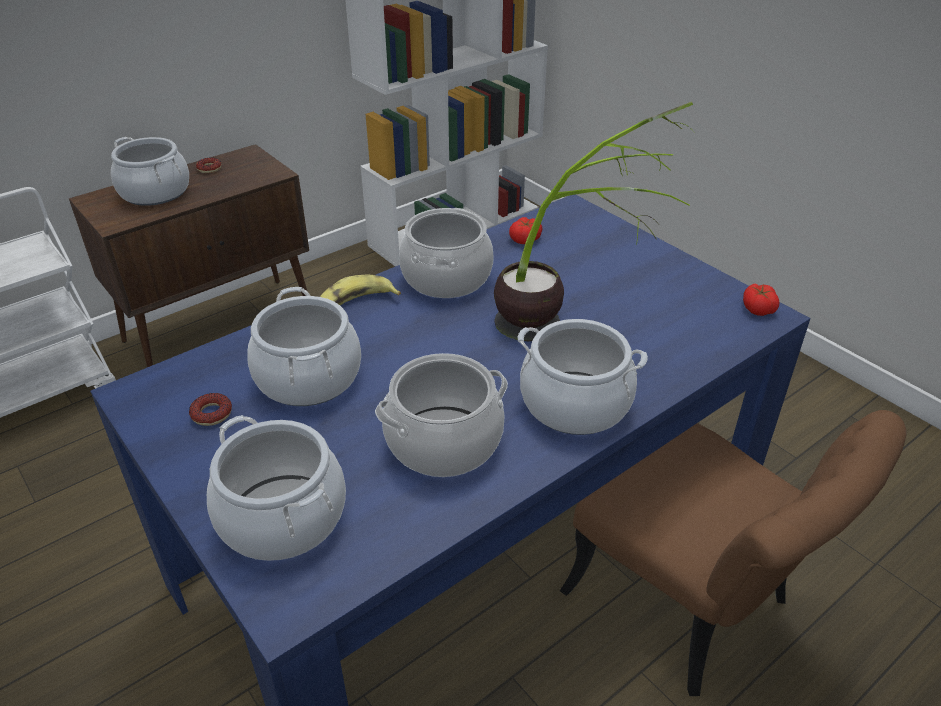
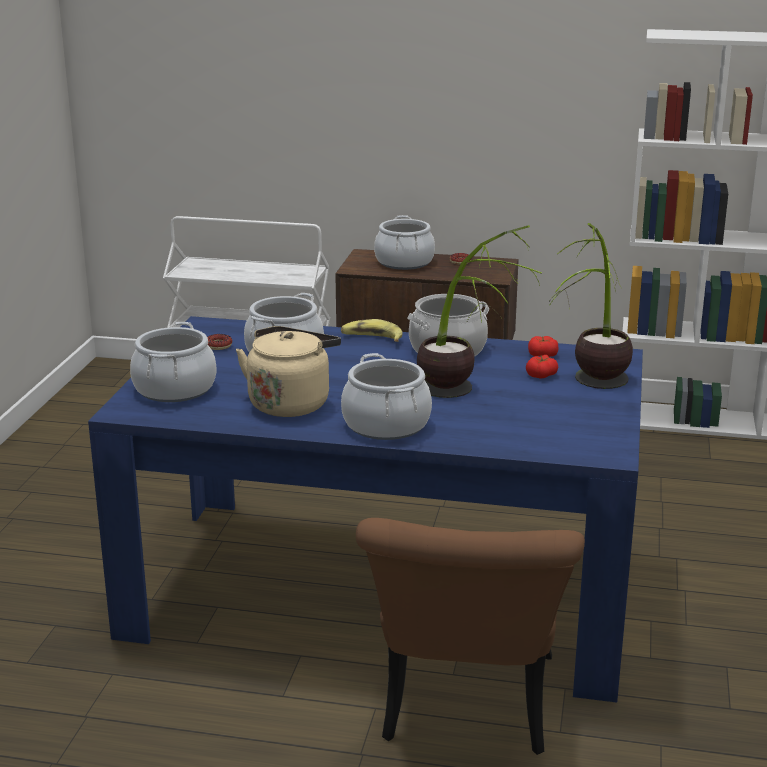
camera: 50 degrees right, 15 degrees down
(443, 441) = (291, 403): cooking pot -> beige kettle
(627, 255) = (591, 390): none -> potted plant
(758, 308) = (611, 449): tomato -> tomato (541, 375)

